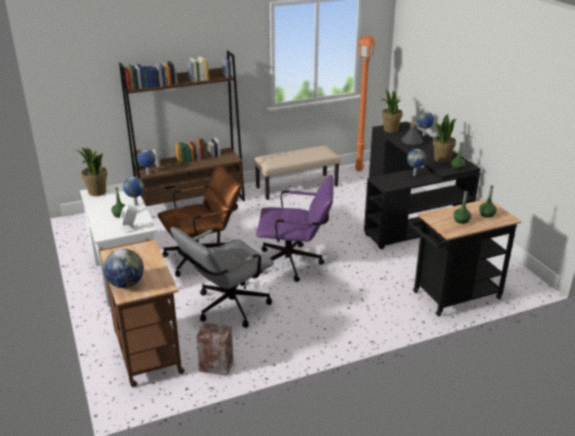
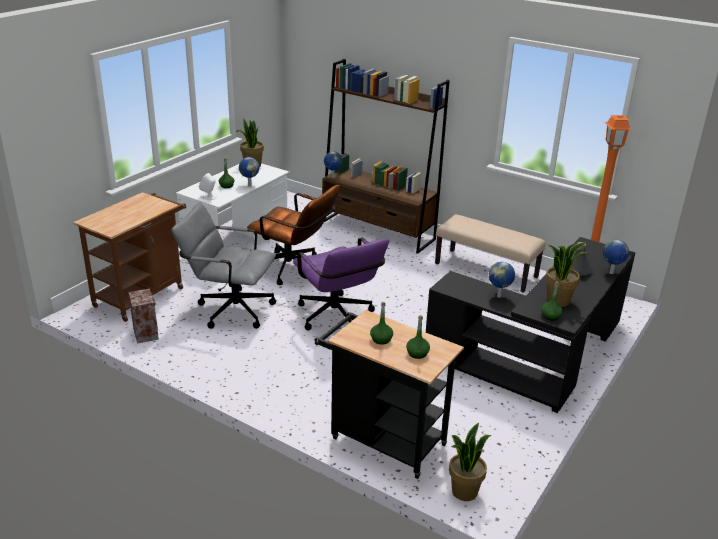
camera: 55 degrees right, 0 degrees up
(126, 284) = (102, 216): globe -> none
(390, 130) = (589, 249): potted plant -> potted plant (464, 491)

